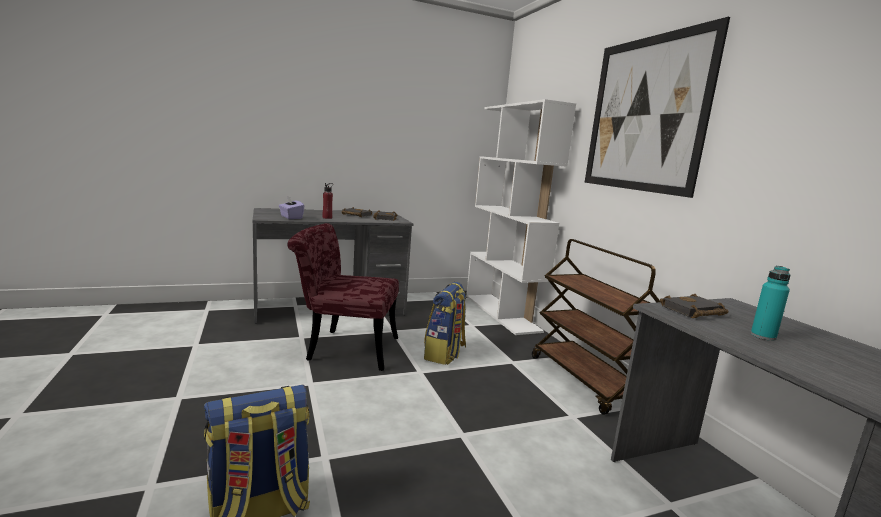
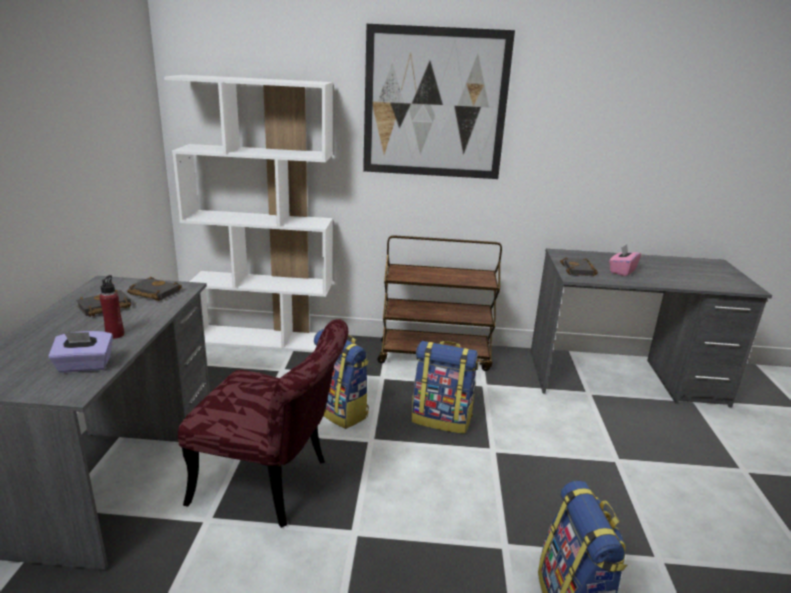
camera: 65 degrees left, 10 degrees up
(343, 348) = (273, 484): red chair -> red chair turned 105 degrees counterclockwise
(483, 399) = (442, 419): none -> backpack
(763, 336) = (622, 271): turquoise bottle -> pink tissue box

